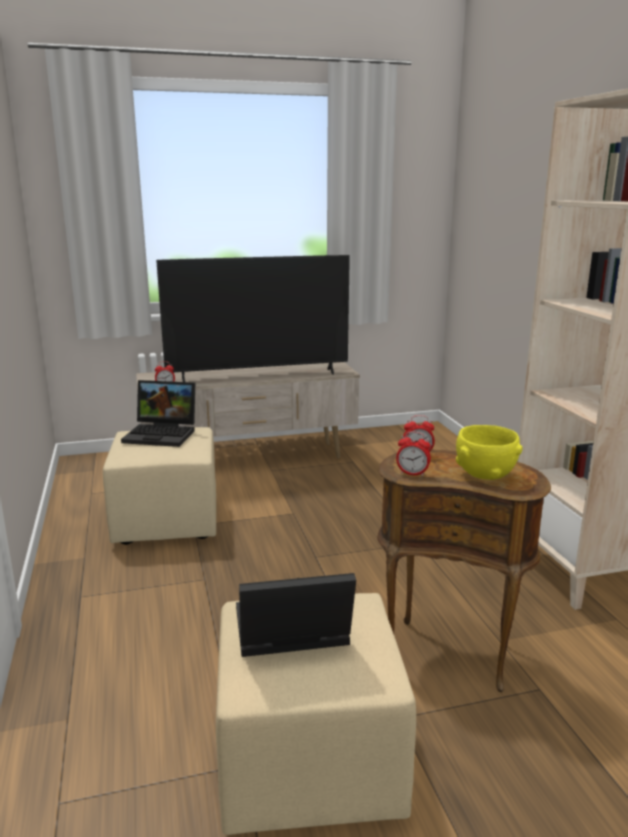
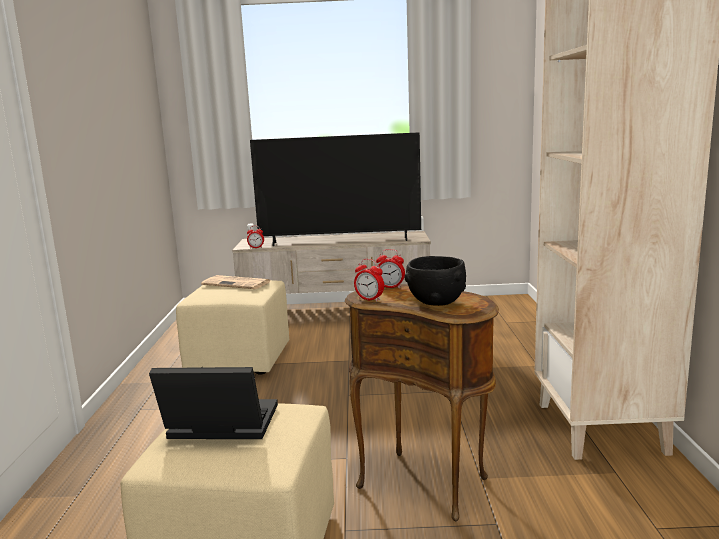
camera: 15 degrees right, 5 degrees down
(163, 434) = (238, 283): laptop -> newspaper
(485, 475) = (436, 303): yellow bowl -> black bowl

